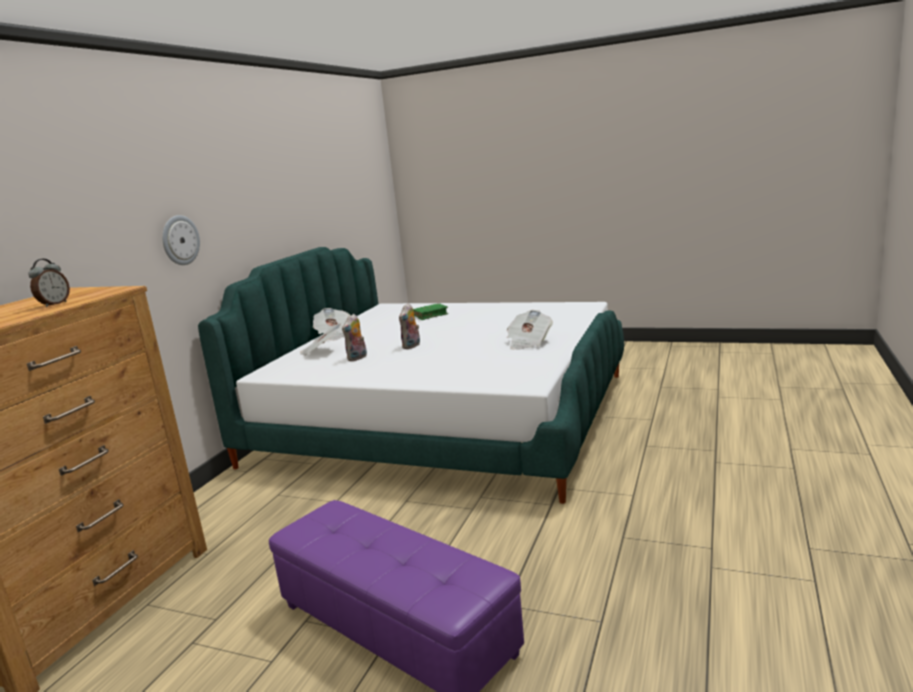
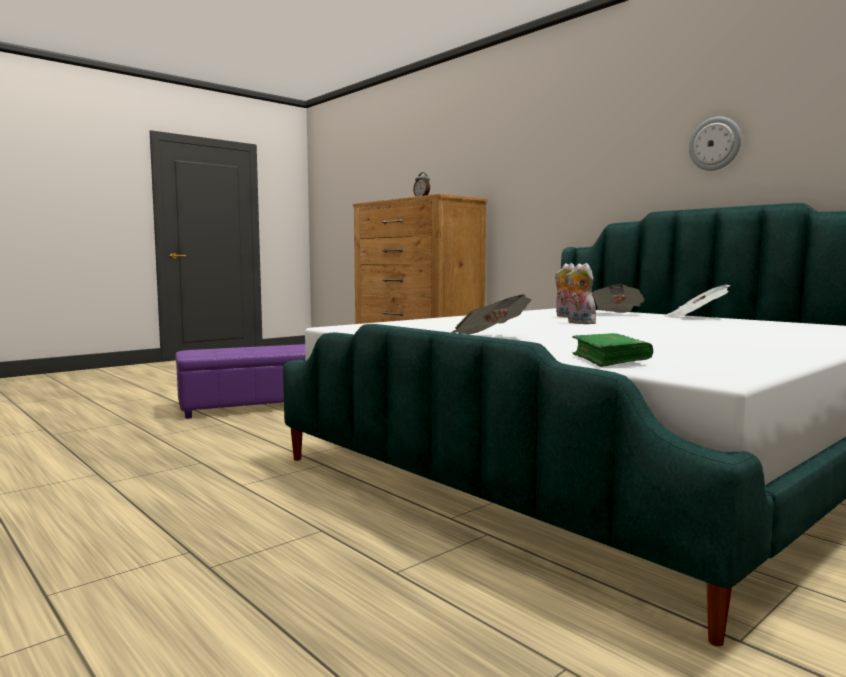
camera: 115 degrees right, 10 degrees down
(180, 240) = (581, 174): wall clock -> wall clock (715, 144)
(430, 315) = (763, 333): green book -> green book (610, 360)

